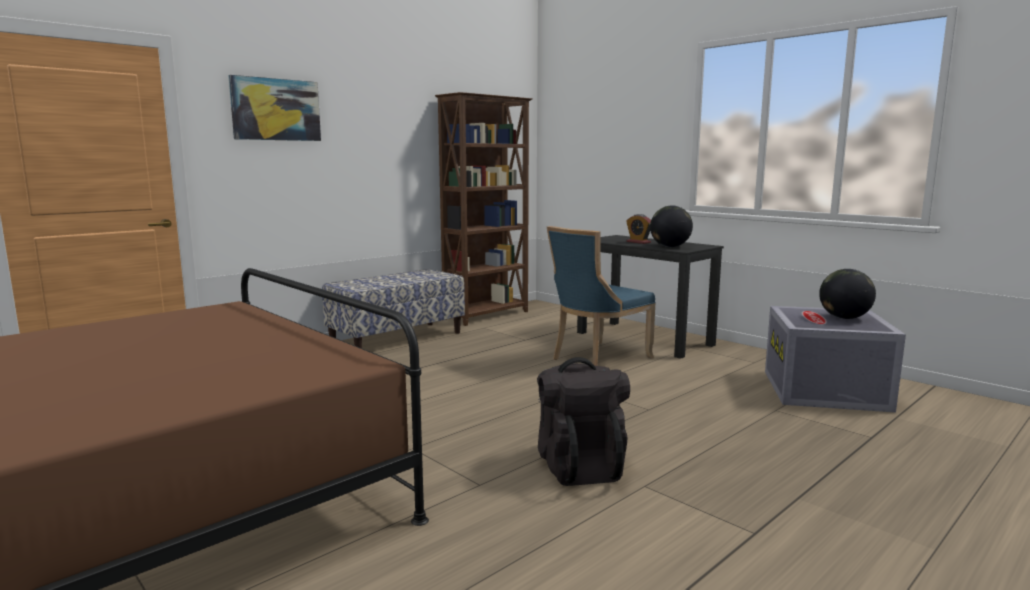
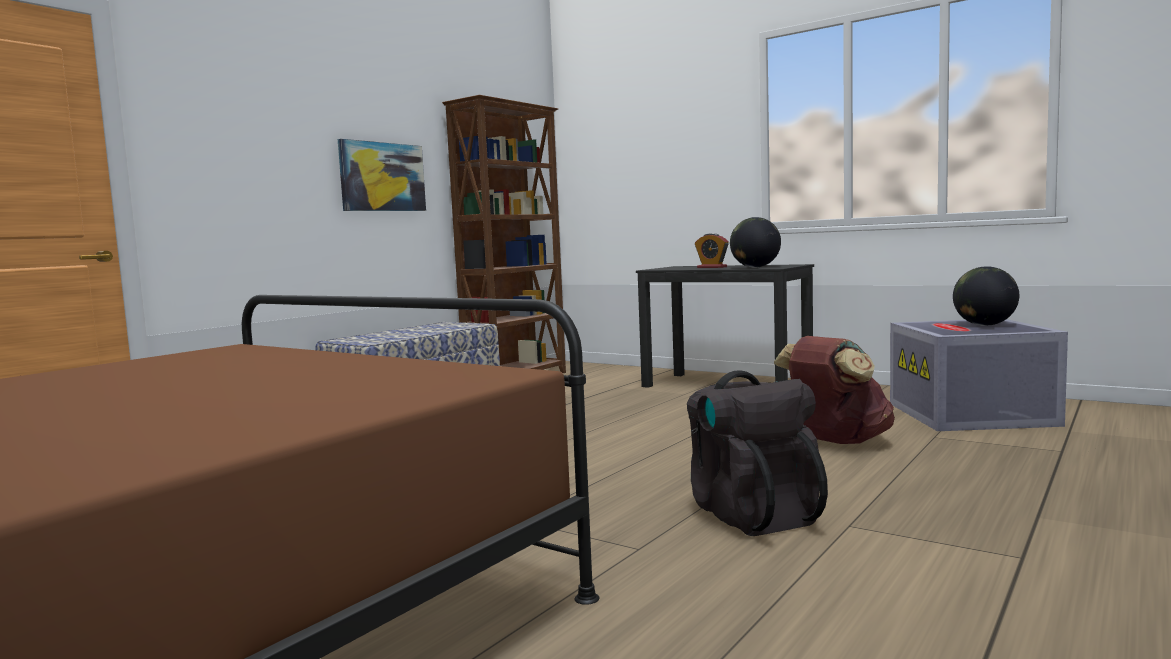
camera: 10 degrees left, 5 degrees down
(276, 109) = (249, 108): picture -> picture (382, 177)
(597, 358) = (685, 408): blue chair -> none
(692, 405) = (835, 441): none -> brown backpack

